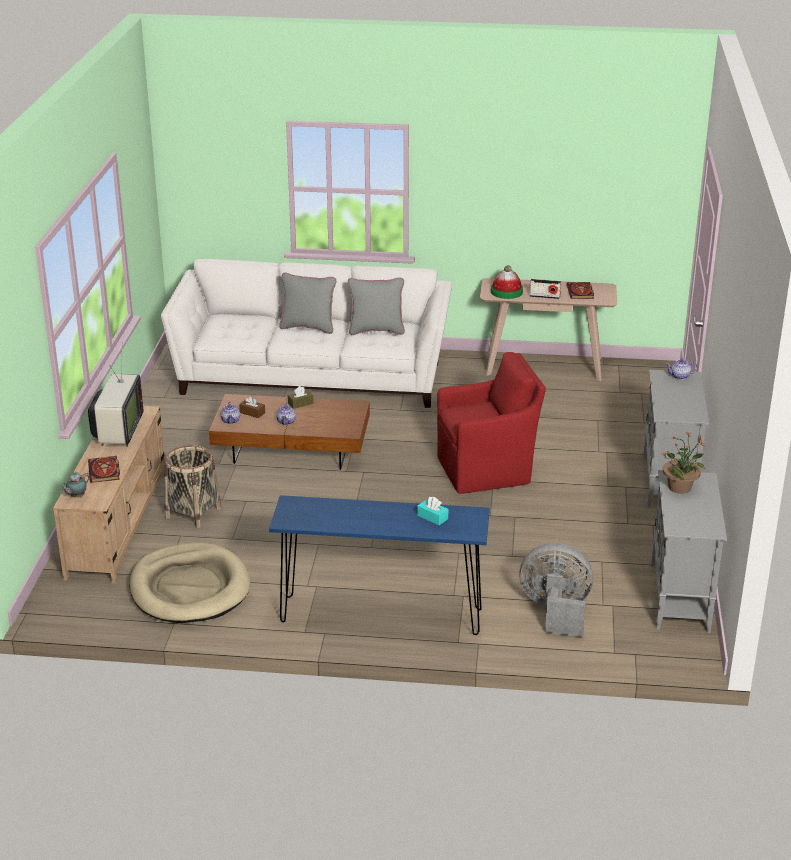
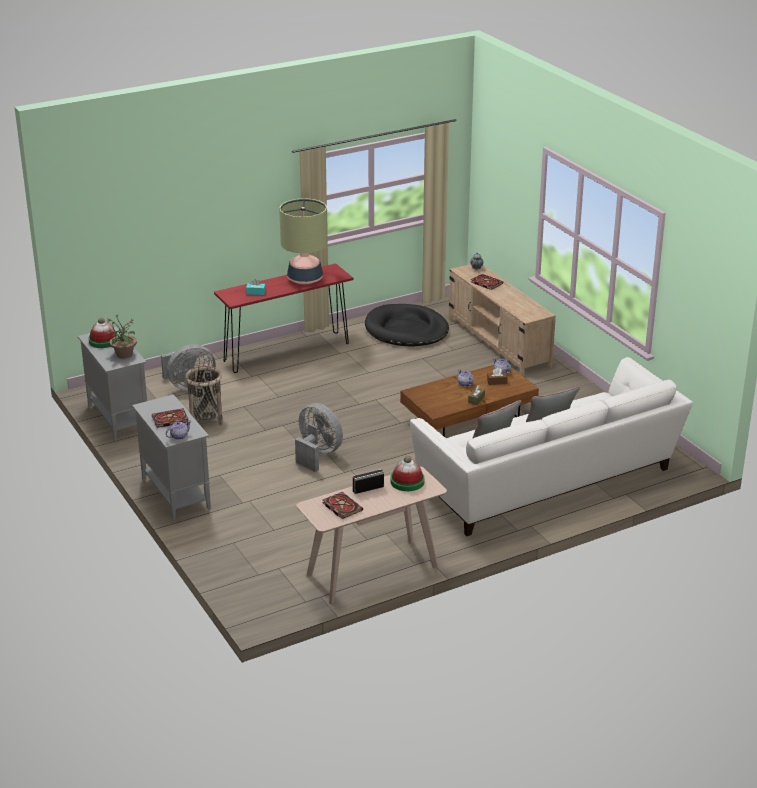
camera: 145 degrees right, 0 degrees up
(118, 431) = (520, 302): television -> none
(189, 588) = (406, 330): beige dog bed -> black dog bed
(193, 513) = (467, 362): basket -> basket (206, 418)
(343, 515) = (305, 279): none -> table lamp
(381, 616) = (286, 352): blue console table -> red console table
(487, 470) = (317, 454): red armchair -> grey fan
(678, 394) = (169, 420): none -> book
(695, 517) = (103, 341): none -> hat

